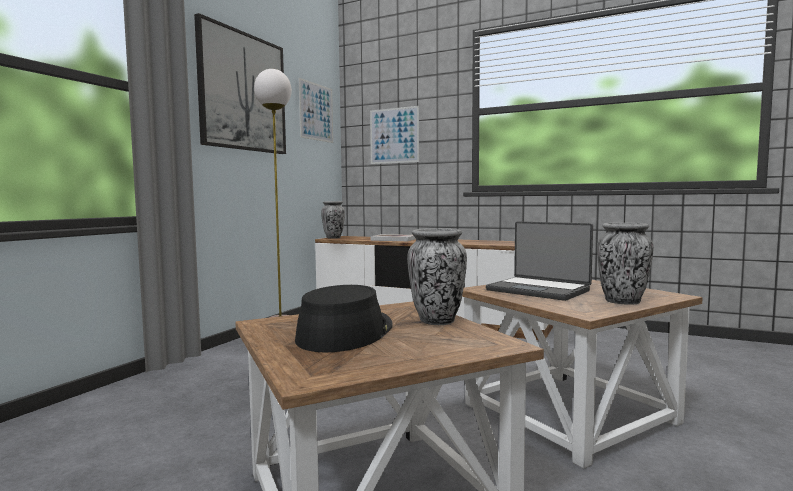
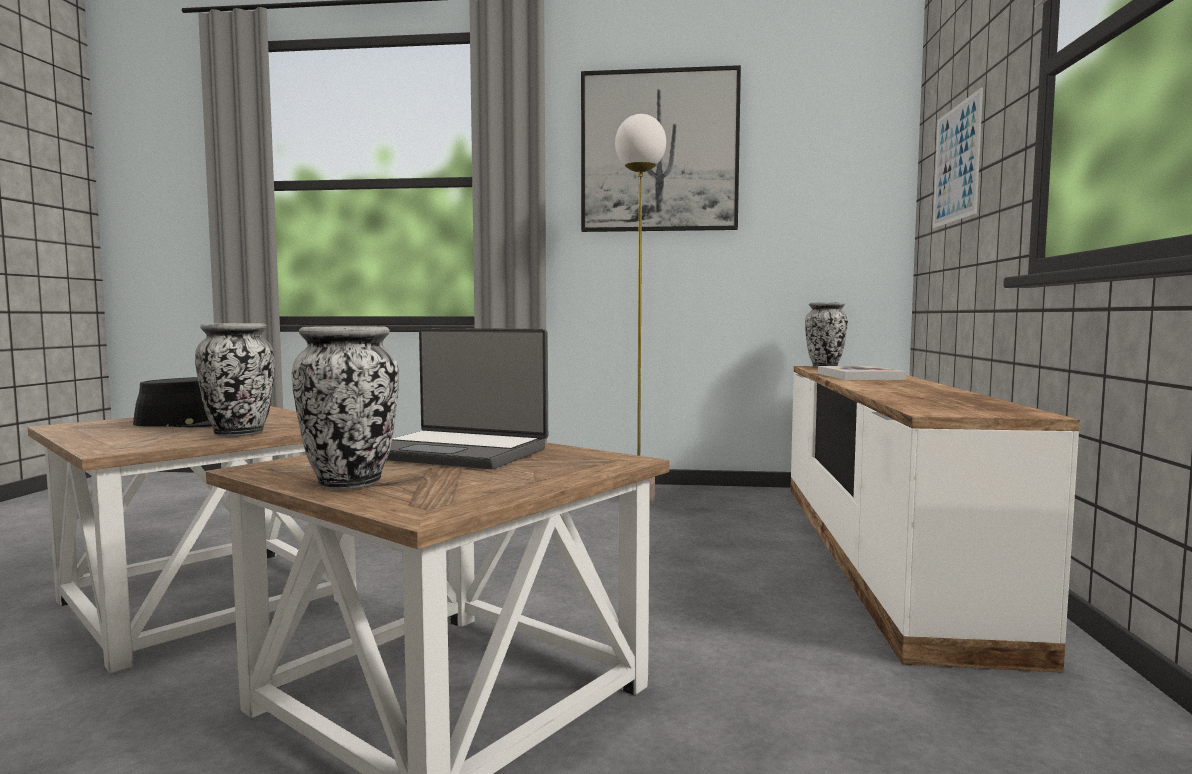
camera: 70 degrees right, 0 degrees up
(316, 112) = (835, 148): picture -> none
(539, 290) = (457, 452): laptop -> laptop turned 90 degrees counterclockwise

